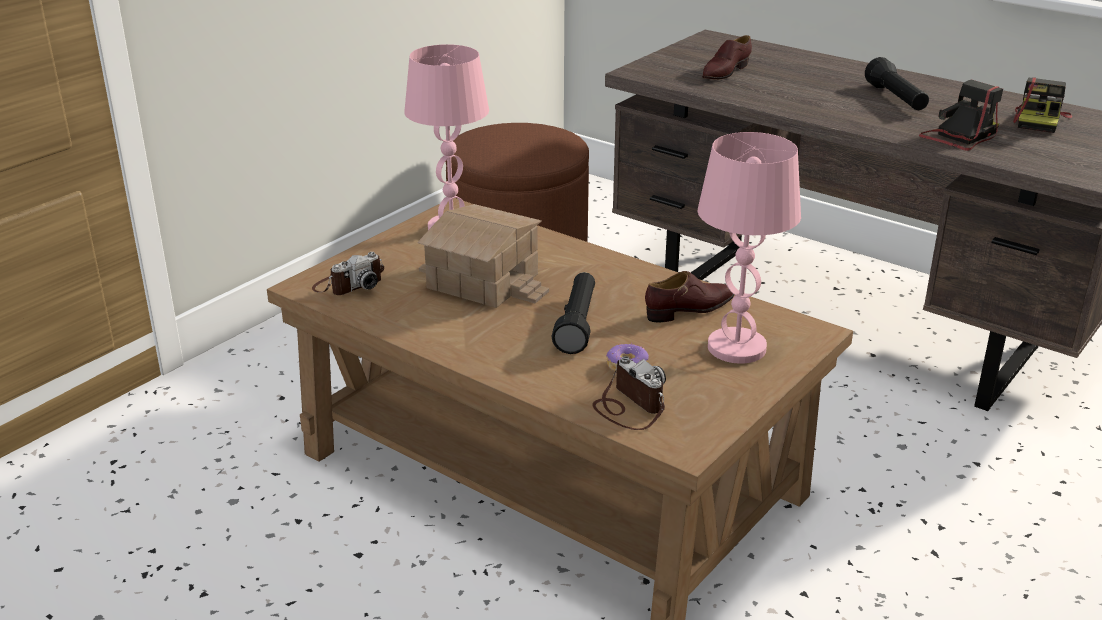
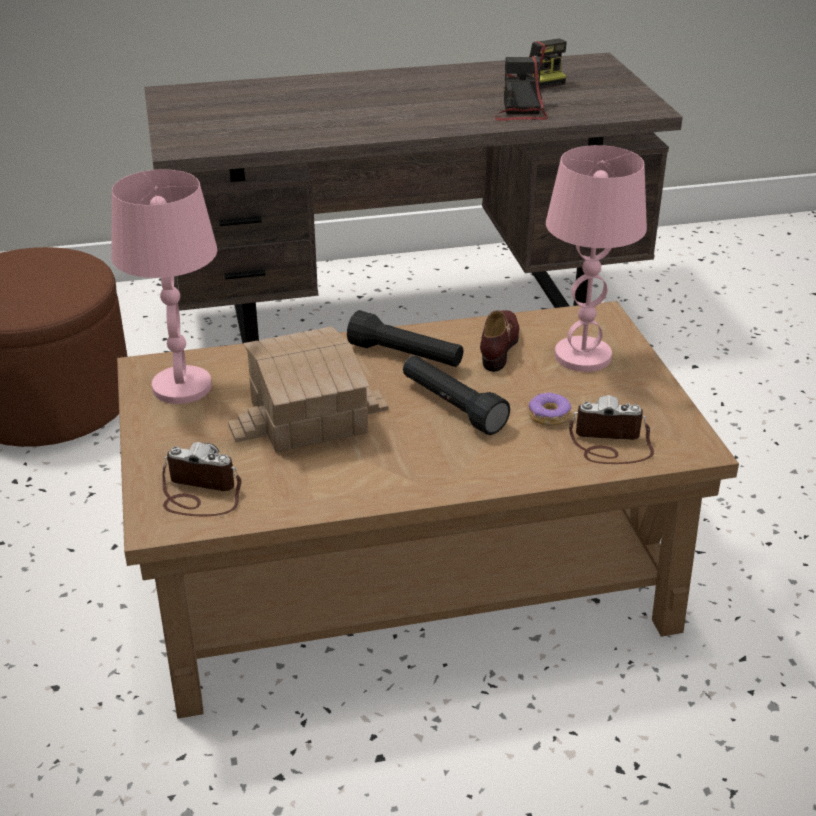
camera: 50 degrees left, 5 degrees up
(349, 284) = (199, 494): camera -> camera turned 75 degrees counterclockwise
(725, 72) = (251, 121): brown shoe -> none
(896, 99) = (421, 96): black flashlight -> black flashlight (406, 356)

